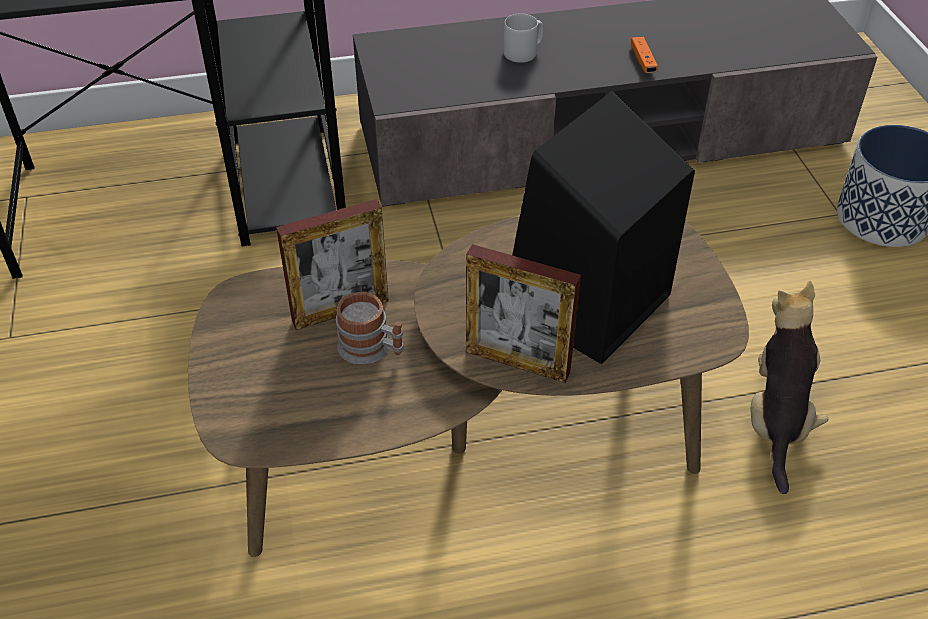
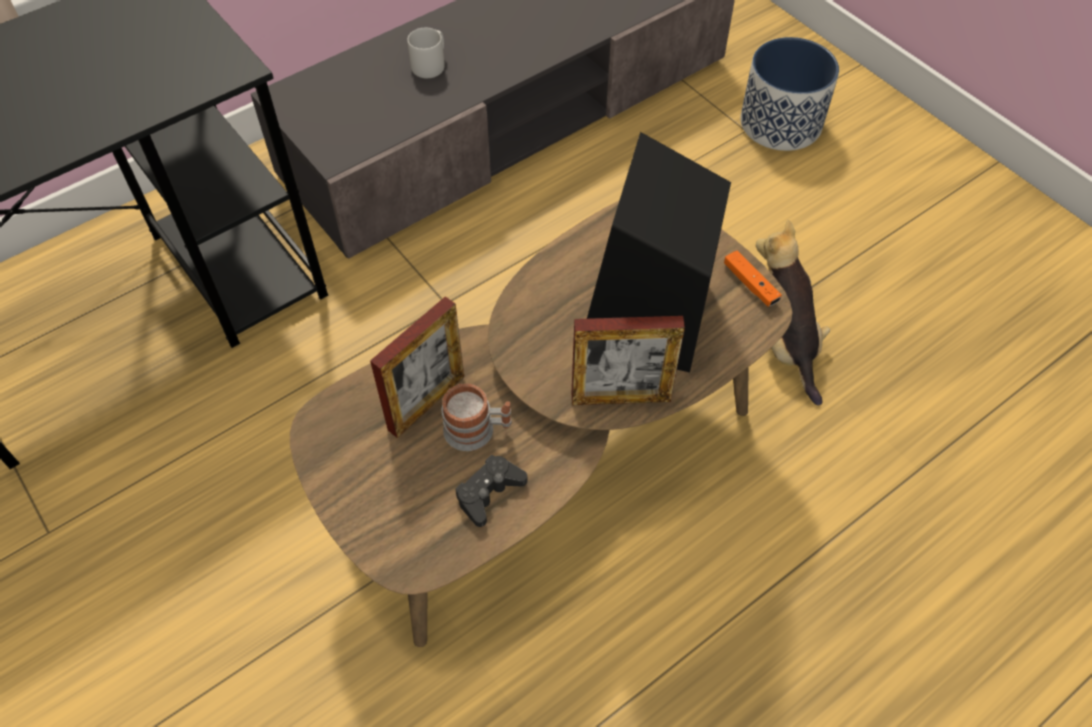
camera: 25 degrees left, 10 degrees up
(349, 405) = (489, 492): none -> black game controller
(643, 61) = (544, 42): orange game controller -> orange game controller (750, 284)

